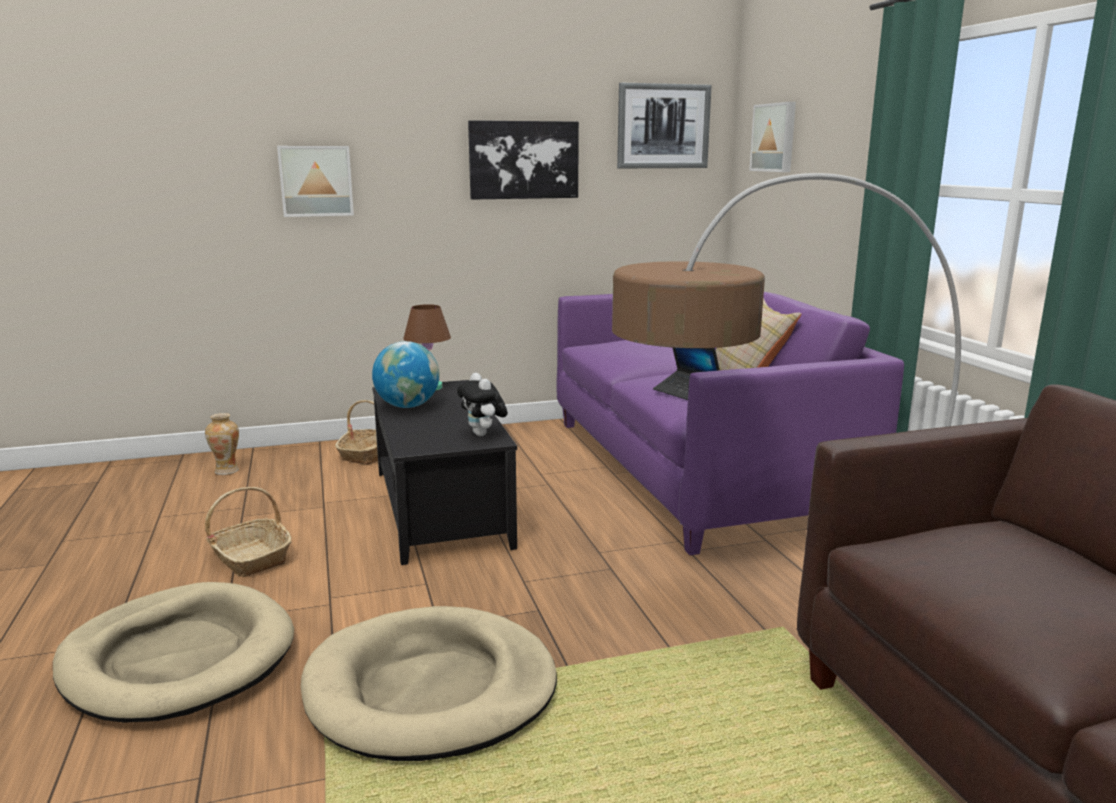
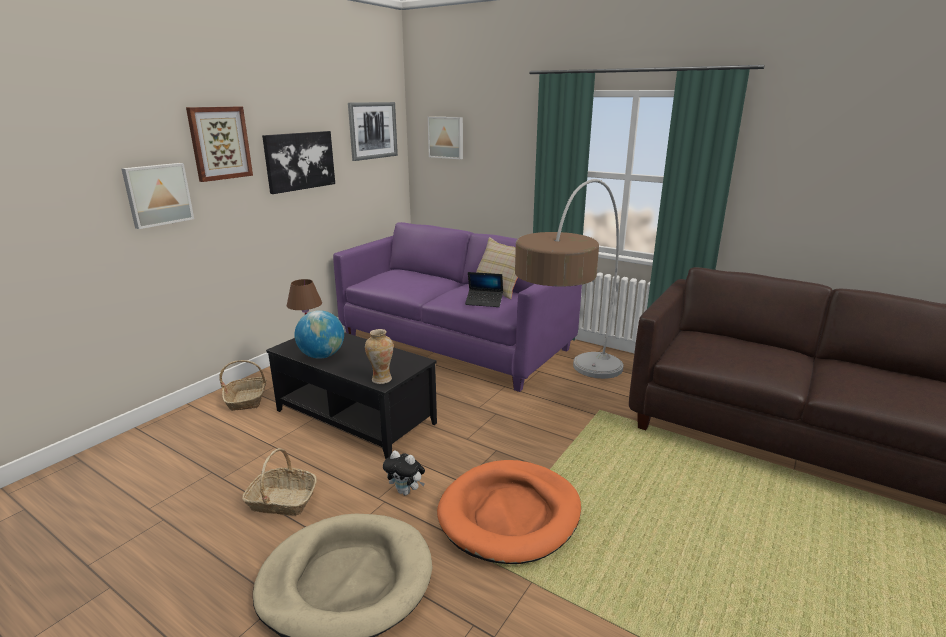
camera: 40 degrees left, 5 degrees up
(227, 471) = (145, 452): vase -> vase (381, 379)
(405, 126) = (219, 143): none -> picture
(431, 690) = (510, 514): beige dog bed -> orange dog bed
(483, 434) = (406, 360): plush toy -> plush toy (406, 491)

